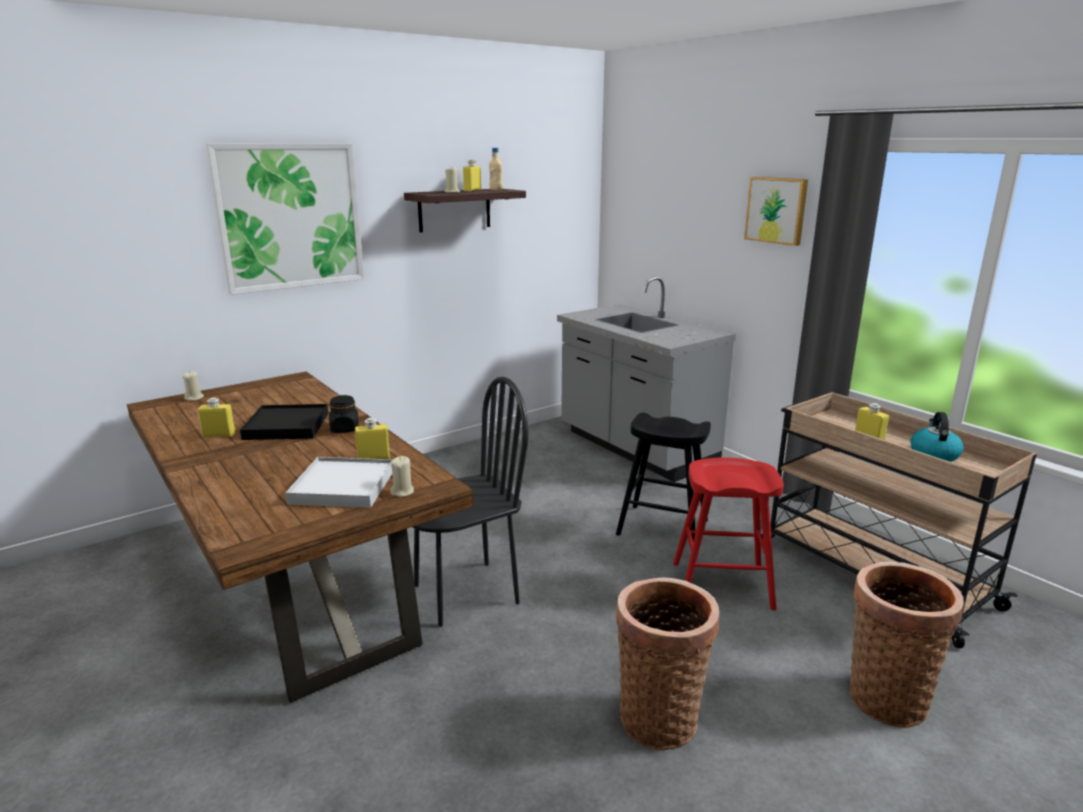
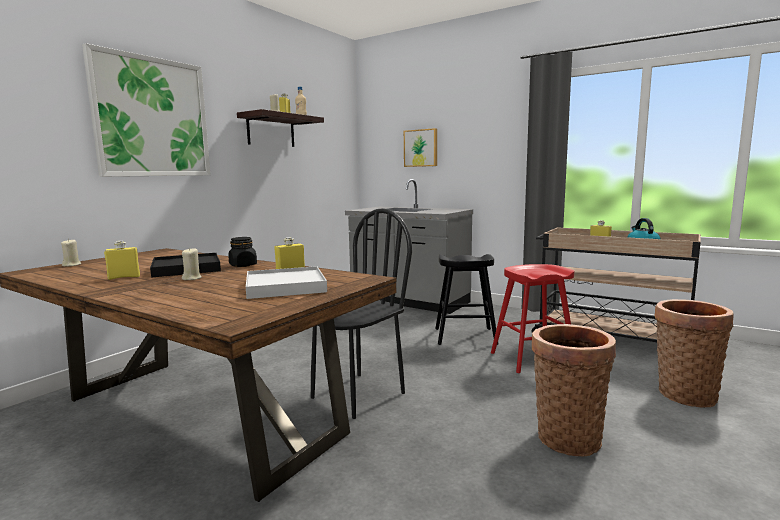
camera: 20 degrees left, 10 degrees down
(402, 492) = (342, 283): beige candle -> beige candle (192, 278)
(777, 210) = (495, 124): picture -> picture (421, 148)

